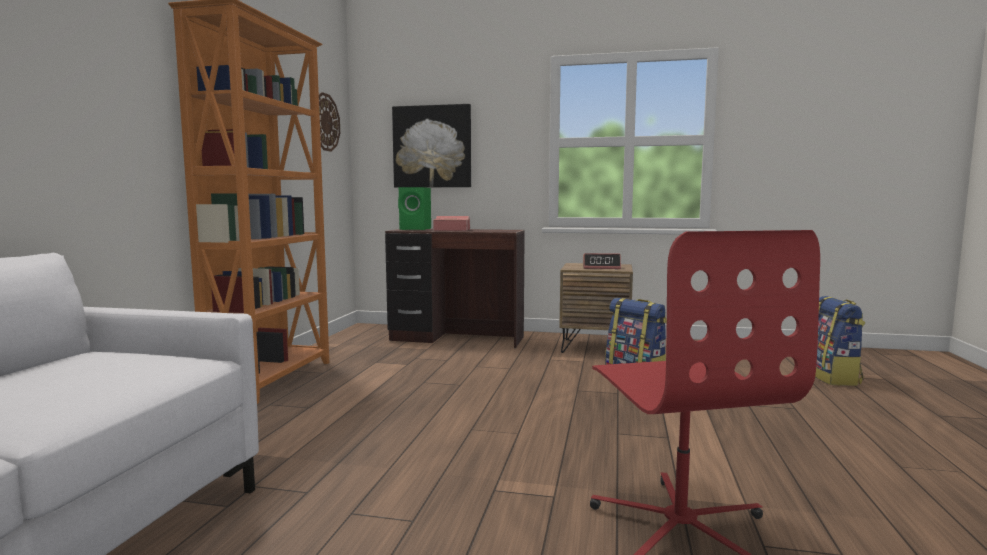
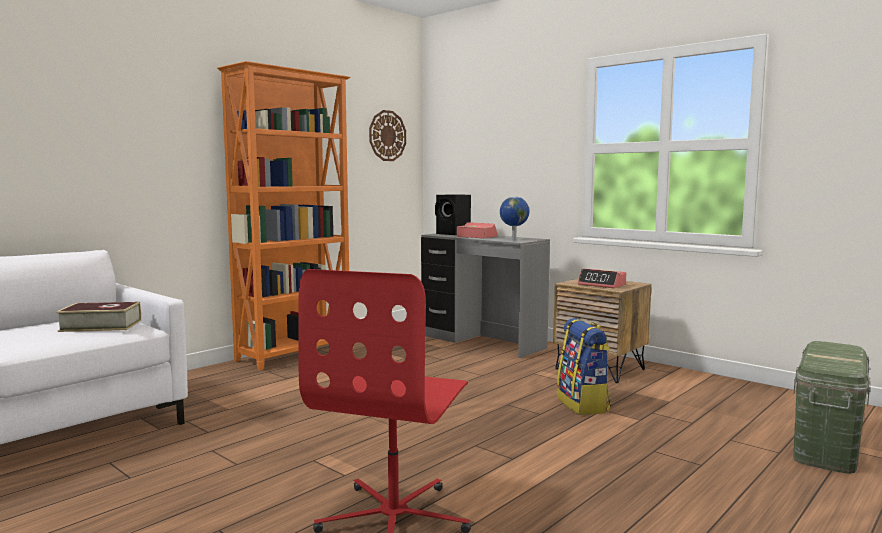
camera: 30 degrees right, 0 degrees up
(129, 366) = (101, 326): none -> book
(416, 229) = (454, 234): green speaker -> black speaker
(432, 147) = (483, 154): picture -> none
(457, 339) = (481, 342): brown desk -> grey desk
(498, 231) = (513, 240): none -> globe
(833, 377) = (827, 447): backpack -> green storage box

